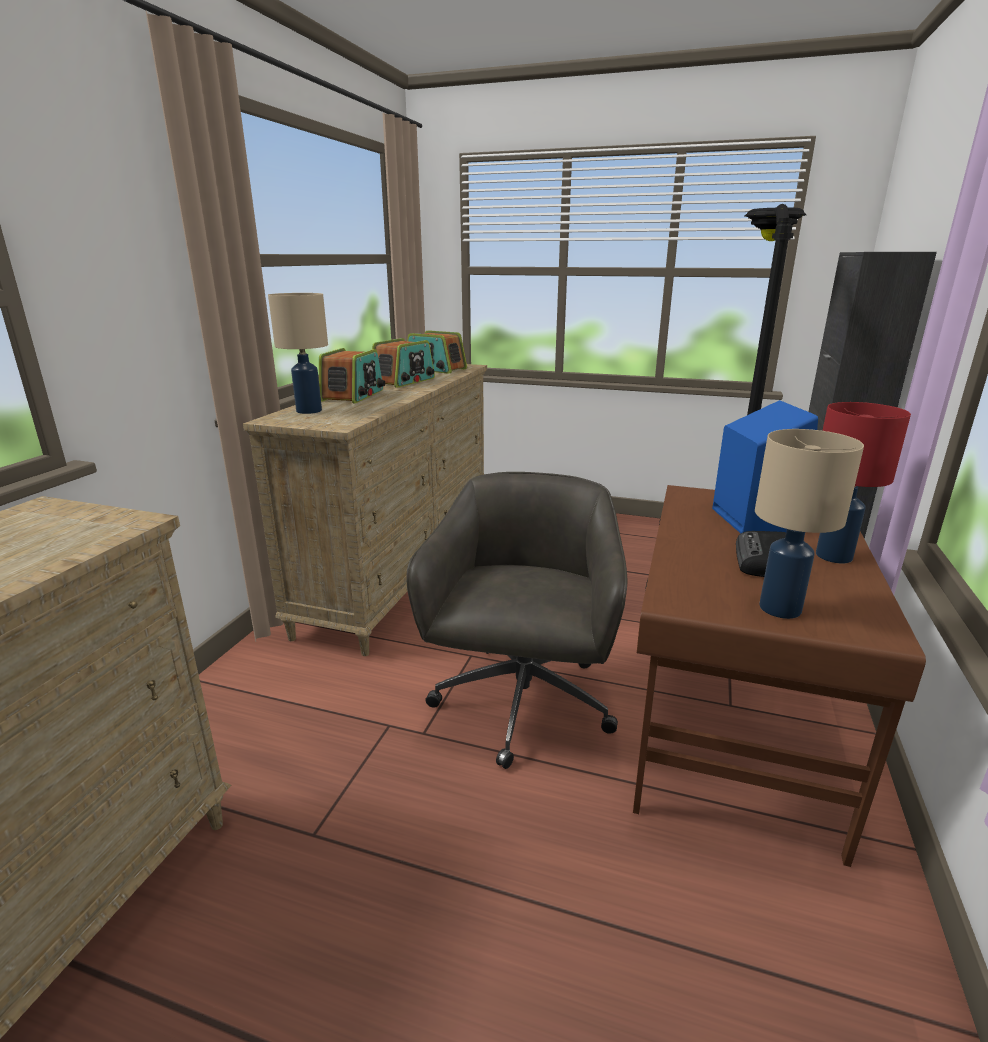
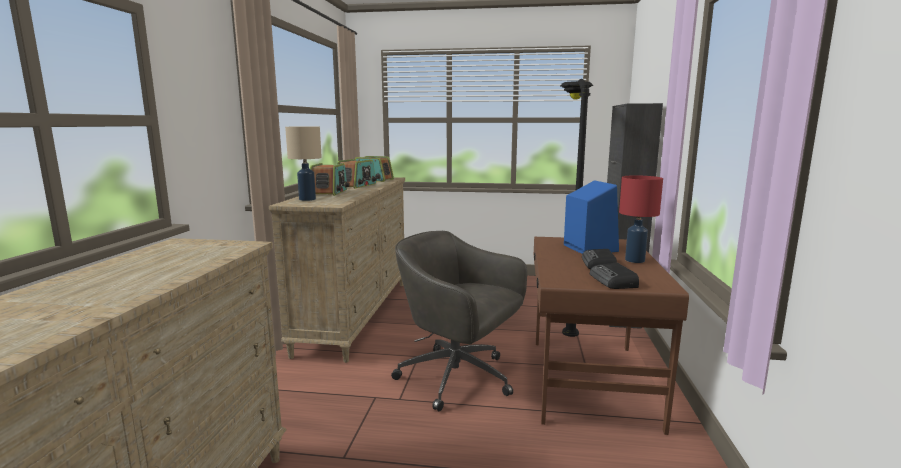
camera: 10 degrees left, 10 degrees down
(522, 704) = (459, 378): grey office chair -> grey office chair turned 60 degrees counterclockwise
(781, 609) = (613, 281): beige table lamp -> radio

